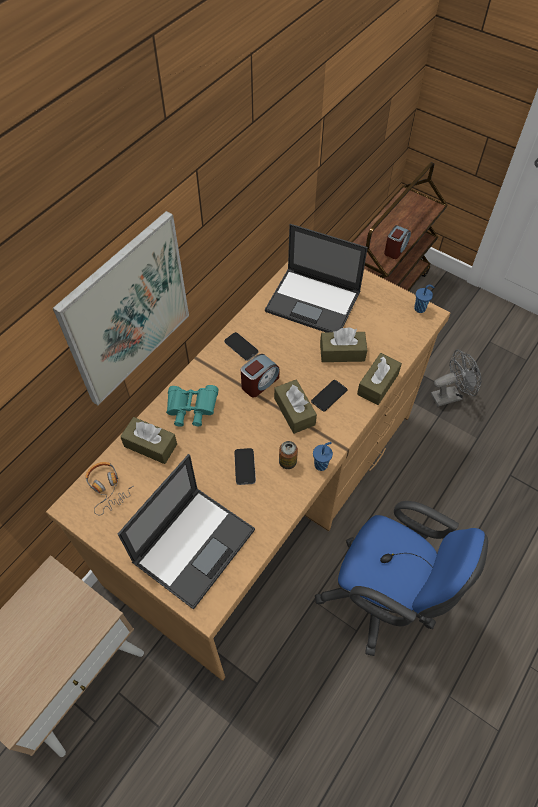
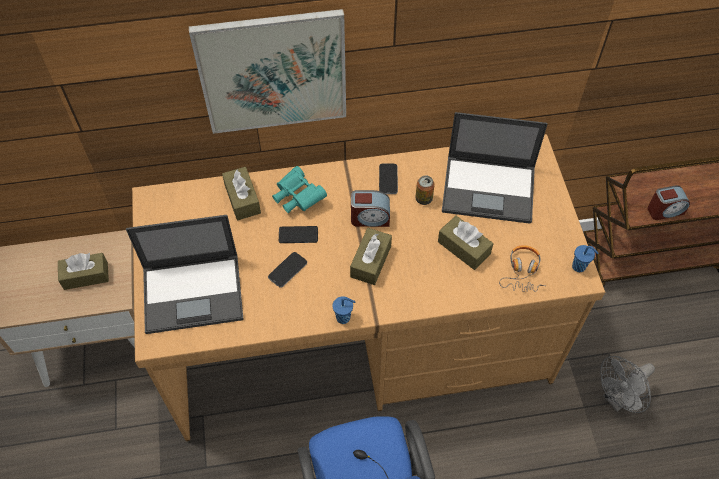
camera: 45 degrees right, 0 degrees up
(107, 488) = (183, 205): headphones -> headphones (522, 272)
(287, 462) = (321, 294): can -> can (423, 199)
(314, 302) = (490, 189): laptop -> laptop turned 60 degrees counterclockwise
(329, 396) = (412, 272): phone -> phone (298, 235)
(377, 384) = (463, 297): brown tissue box -> brown tissue box (86, 276)
(450, 395) = (617, 399): grey fan -> grey fan turned 120 degrees clockwise

